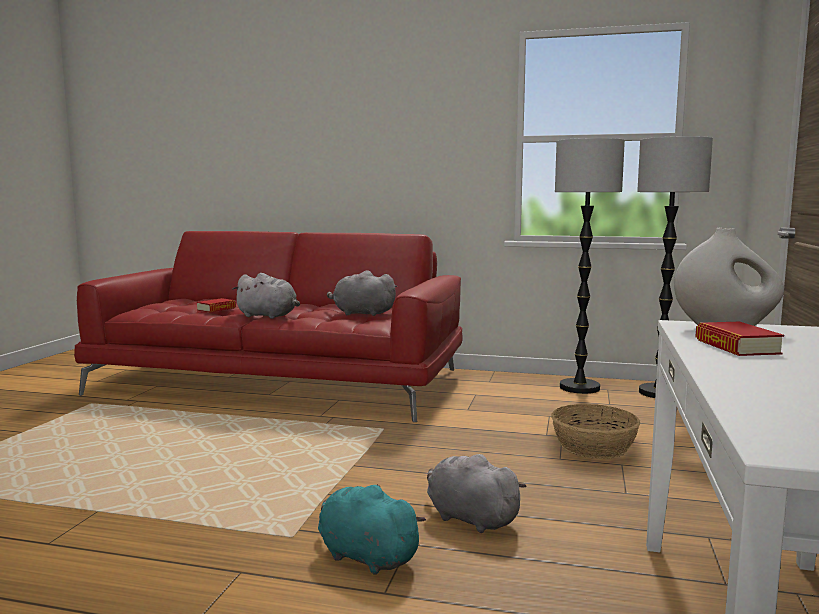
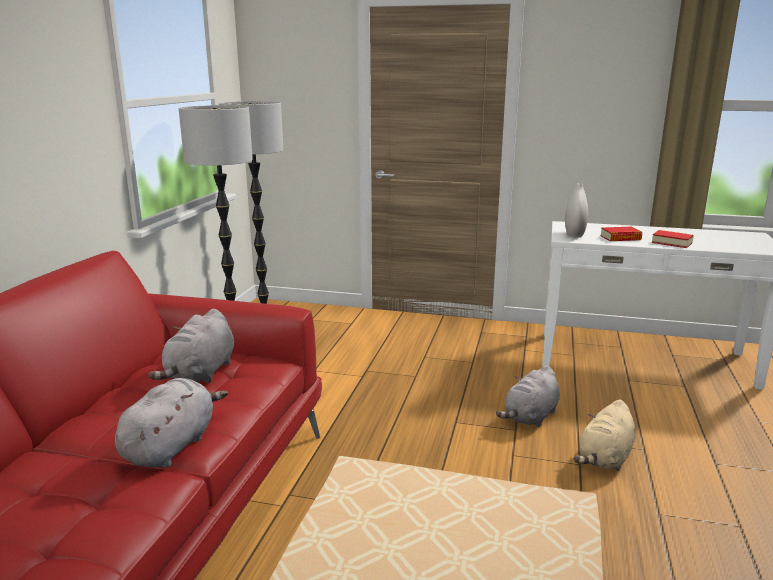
camera: 90 degrees left, 10 degrees up
(216, 309) = (73, 511): book -> book (672, 243)
(365, 556) = (605, 458): turquoise plush toy -> beige plush toy
(593, 446) = (390, 362): basket -> none

